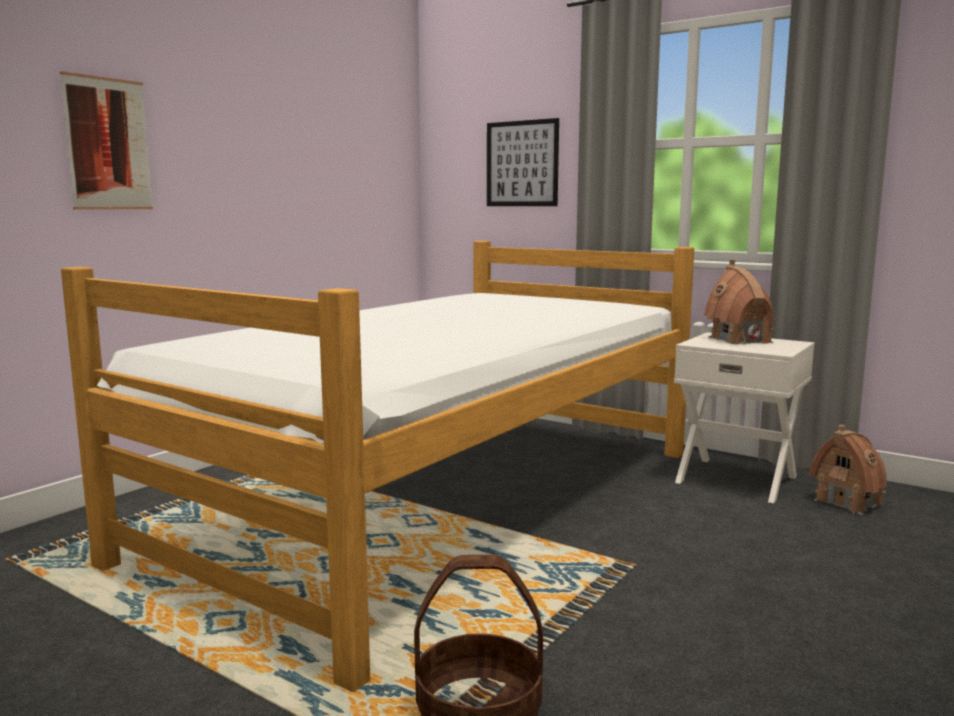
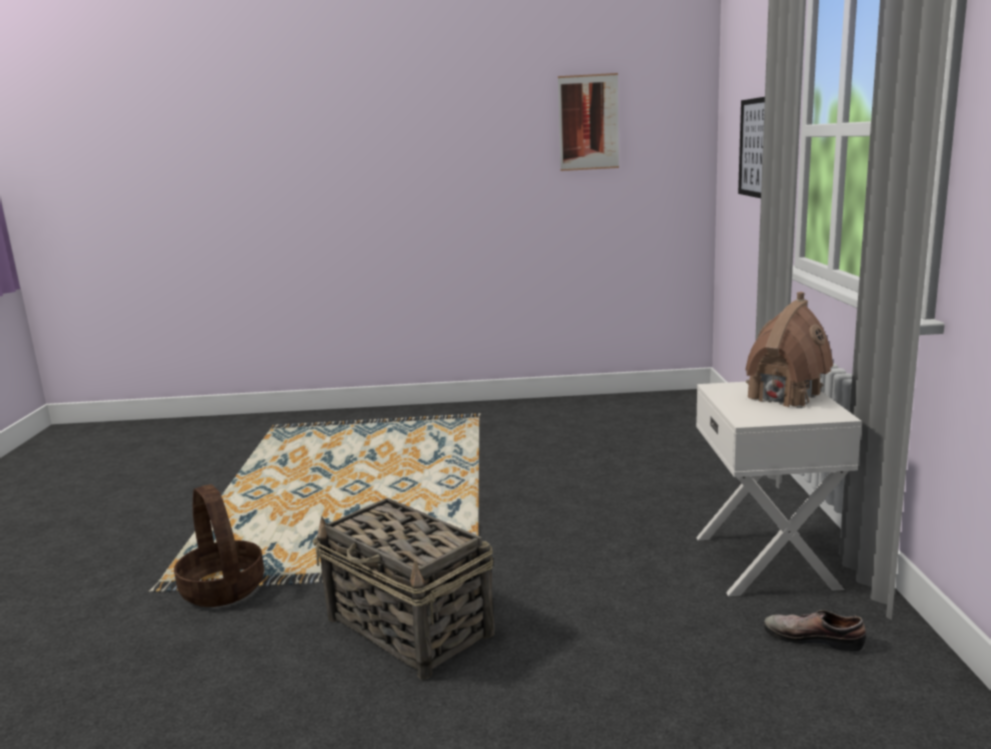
camera: 55 degrees right, 5 degrees up
(108, 144) = (367, 163): picture -> picture (588, 122)
(443, 501) = (499, 475): bed -> none
(705, 622) = (410, 627): none -> basket
(848, 502) = (813, 636): toy house -> shoe

